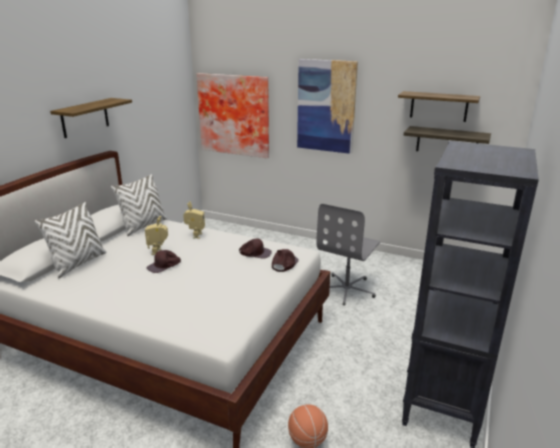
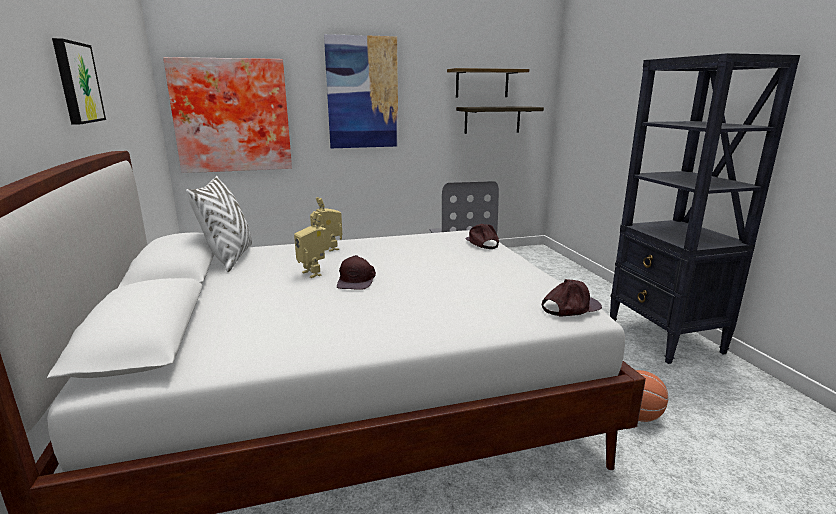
camera: 40 degrees left, 5 degrees down
(78, 264) = (213, 318): white pillow -> none
(85, 118) = (77, 83): shelf -> picture
(255, 252) = (432, 244): brown cap -> brown cap (570, 306)

